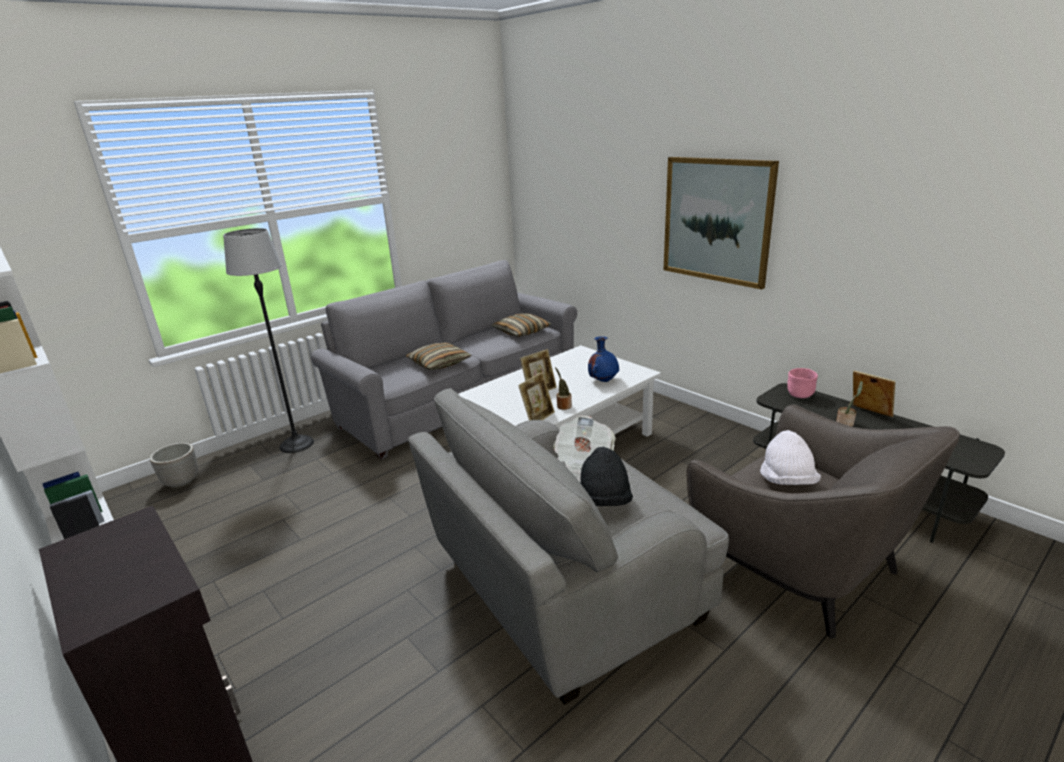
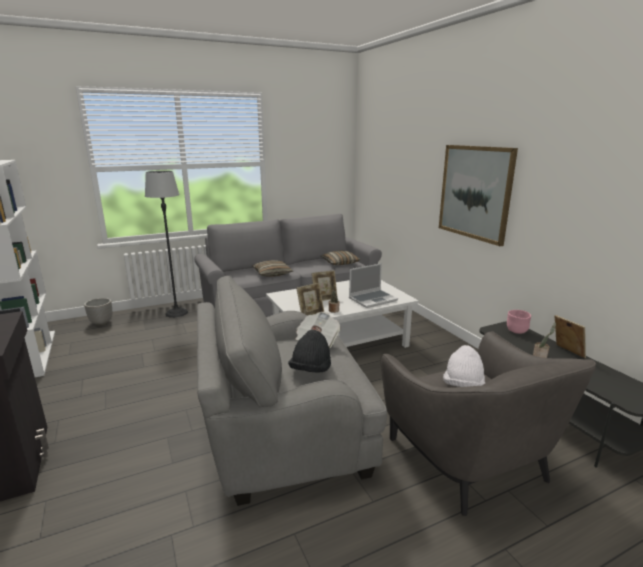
camera: 15 degrees right, 5 degrees down
(603, 380) = (373, 299): blue vase -> laptop

